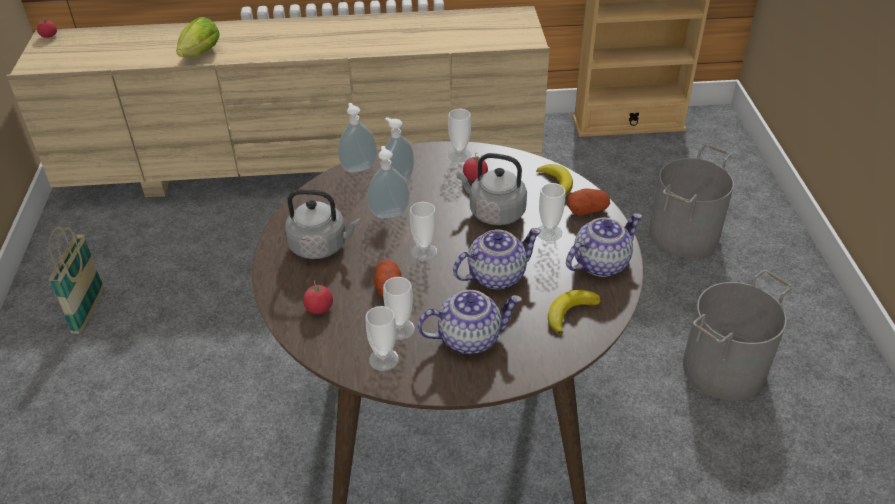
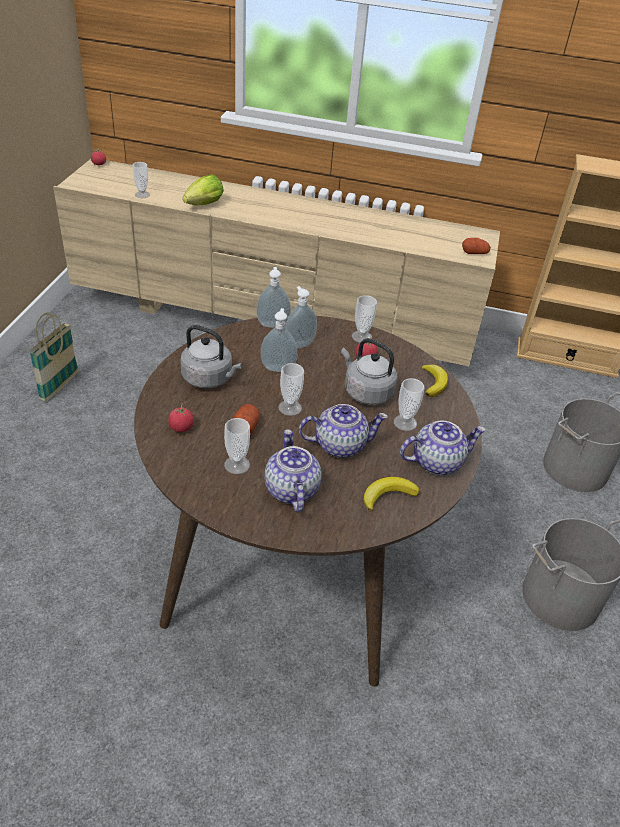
camera: 15 degrees right, 0 degrees up
(383, 359) = (210, 485): cup -> cup (142, 195)
(469, 337) = (290, 489): teapot -> teapot turned 105 degrees counterclockwise
(587, 210) = (449, 413): potato -> potato (474, 253)

